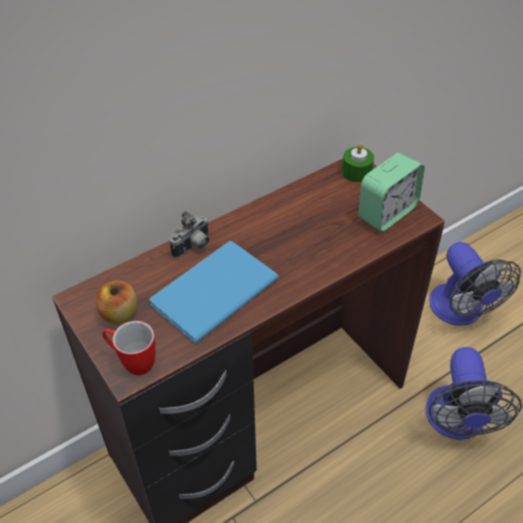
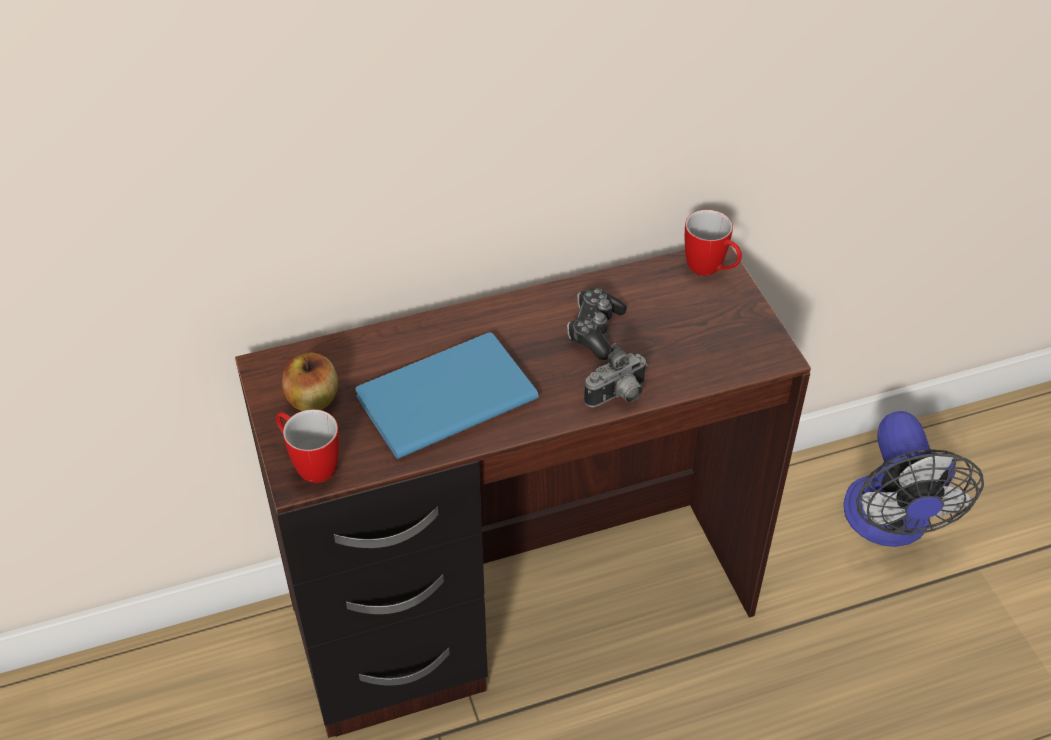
camera: 15 degrees right, 0 degrees up
(193, 247) = (440, 331): camera -> camera (618, 396)
(298, 225) = (595, 330): none -> game controller
(356, 172) = (711, 270): green candle -> mug
(387, 213) = (730, 339): alarm clock -> none
(457, 423) = (819, 689): fan -> none

